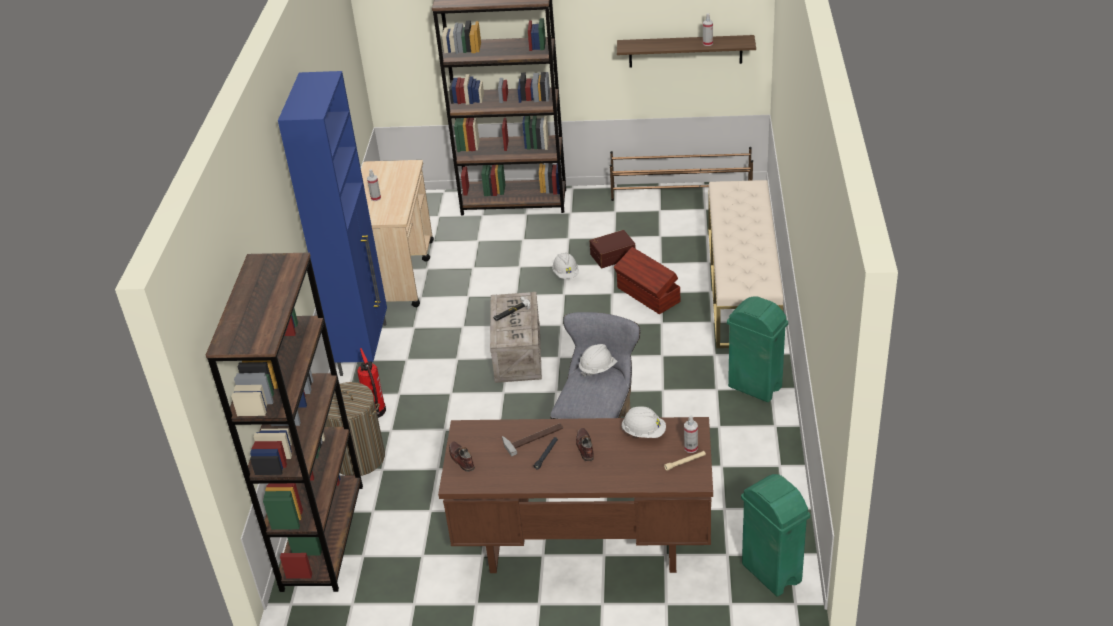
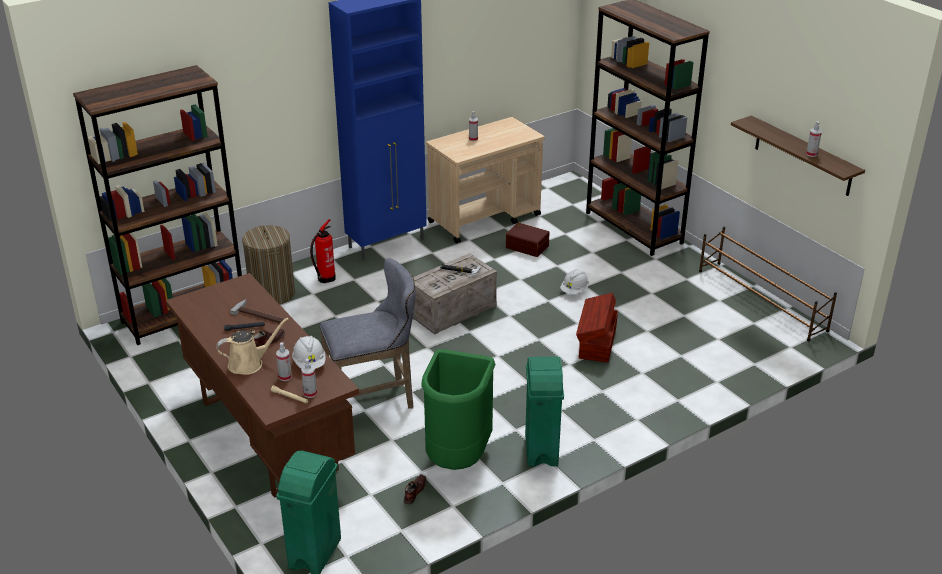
camera: 50 degrees right, 5 degrees down
(461, 459) = (209, 294): brown shoe -> brown shoe (414, 492)
(598, 368) = (387, 319): white hard hat -> none
(608, 471) = (249, 363): none -> beige watering can
(612, 255) = (626, 302): brown storage box -> brown storage box (527, 246)
(651, 455) = (285, 377): none -> spray bottle
(723, 437) = (458, 458): none -> green trash can
(742, 285) = (672, 387): beige bench -> none

